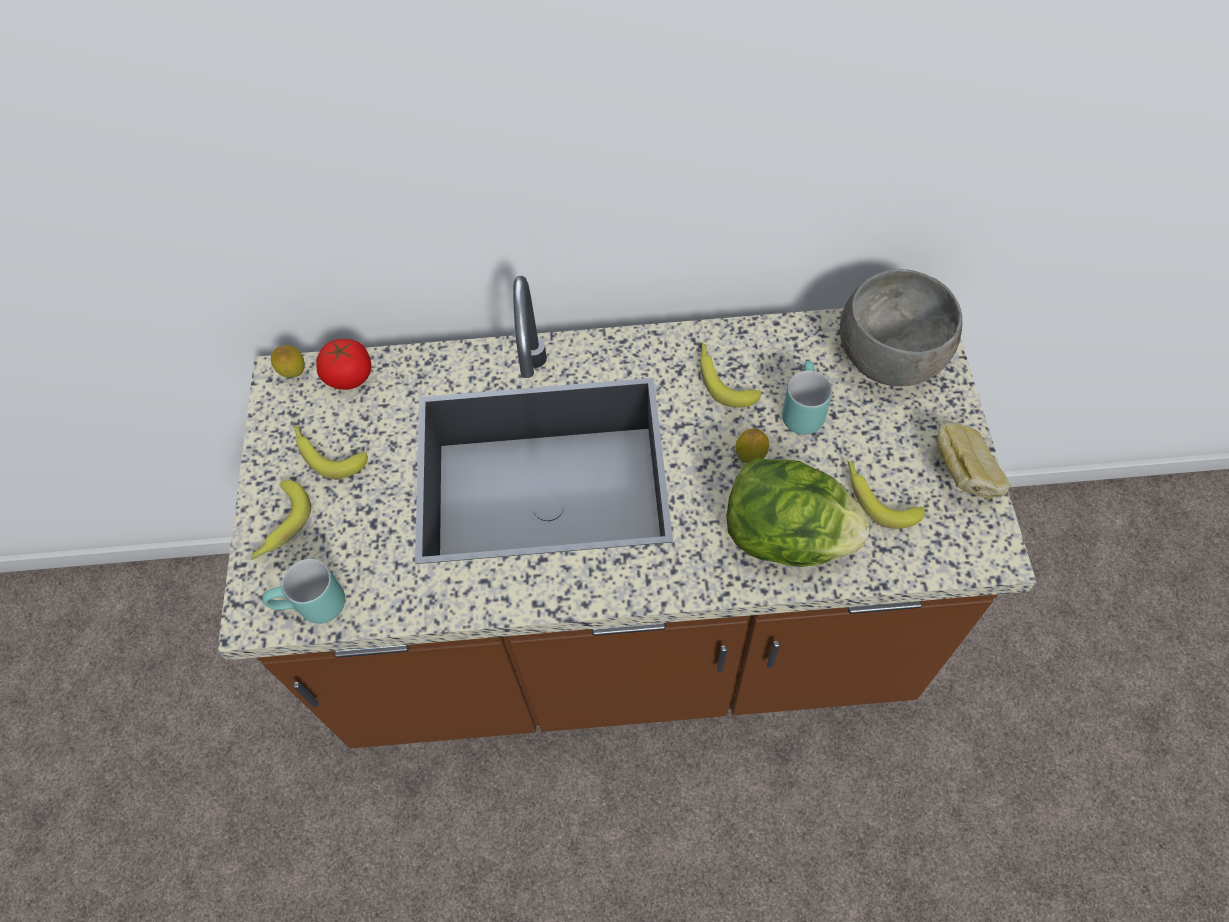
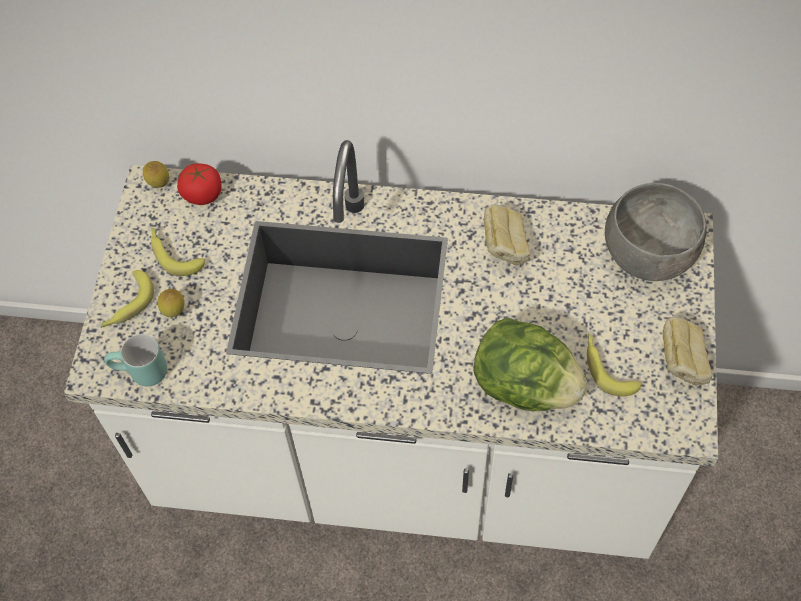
camera: 10 degrees right, 0 degrees up
(626, 636) = (407, 457): brown counter -> white counter
(723, 379) = (504, 248): banana -> bread
(750, 458) = (510, 317): lemon -> lemon (174, 312)
(799, 409) = (561, 285): turquoise mug -> none

